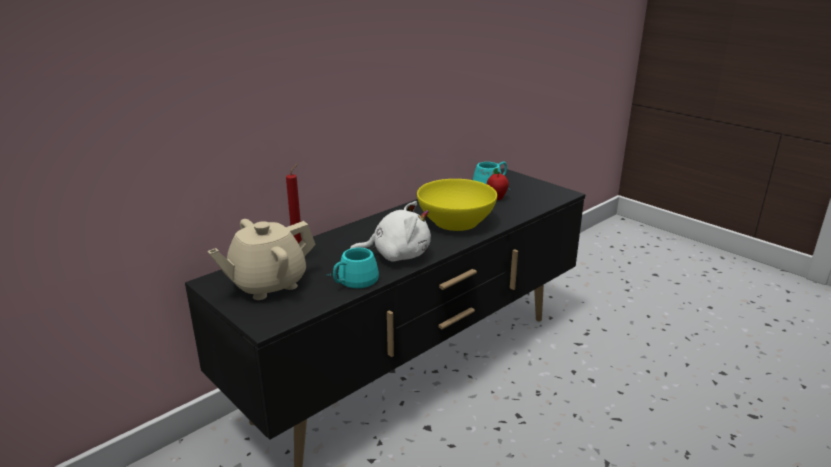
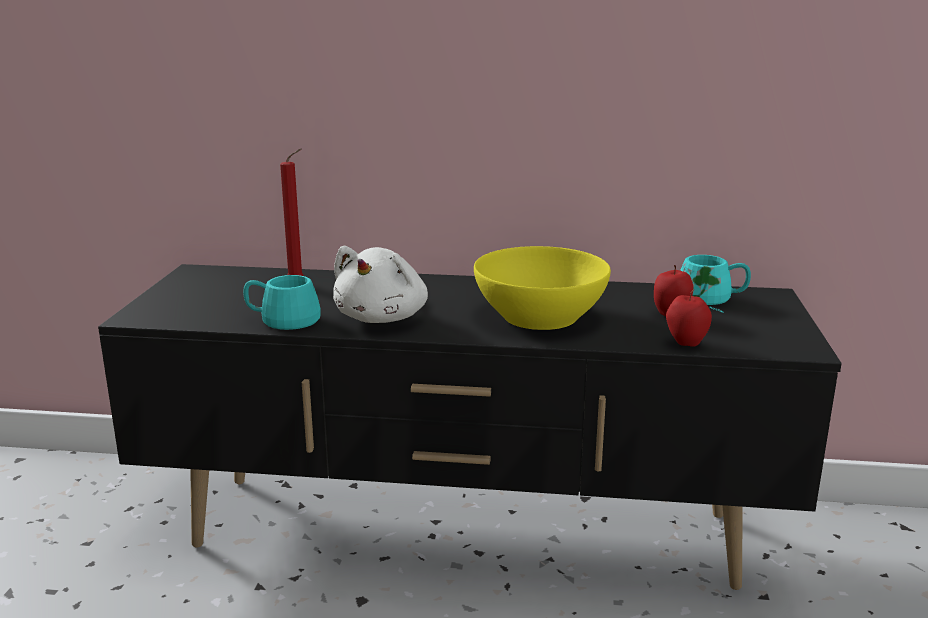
camera: 50 degrees right, 5 degrees down
(267, 284) = (220, 290): beige teapot -> none
(397, 255) = (383, 317): white plush toy -> white plush toy turned 60 degrees clockwise
(531, 209) = (686, 343): none -> apple

